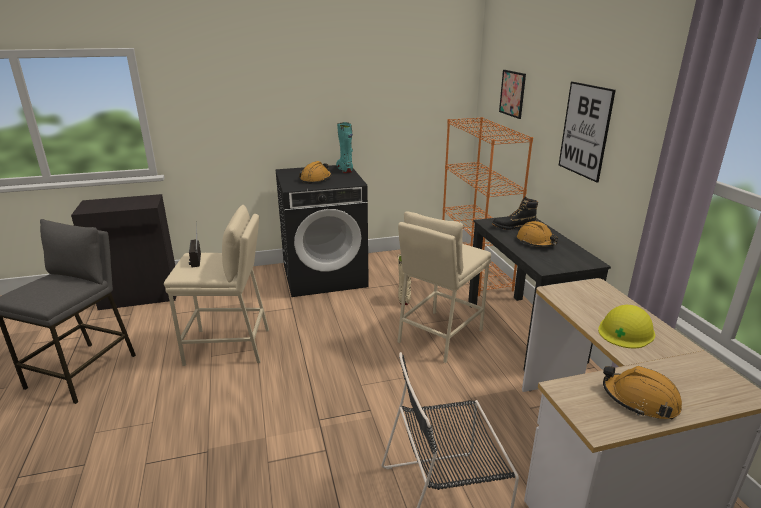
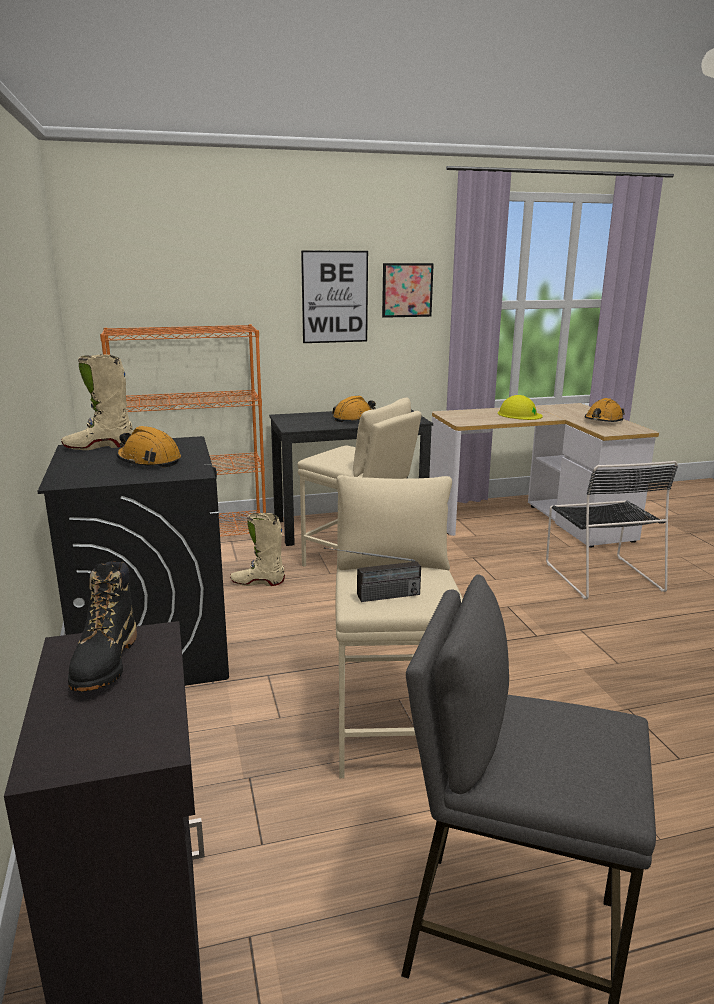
camera: 90 degrees left, 5 degrees down
(344, 169) = (99, 446): turquoise boot -> beige boot
(512, 93) = (176, 281): picture -> picture (407, 290)
(513, 227) = (312, 421): black boot -> black boot (105, 663)

